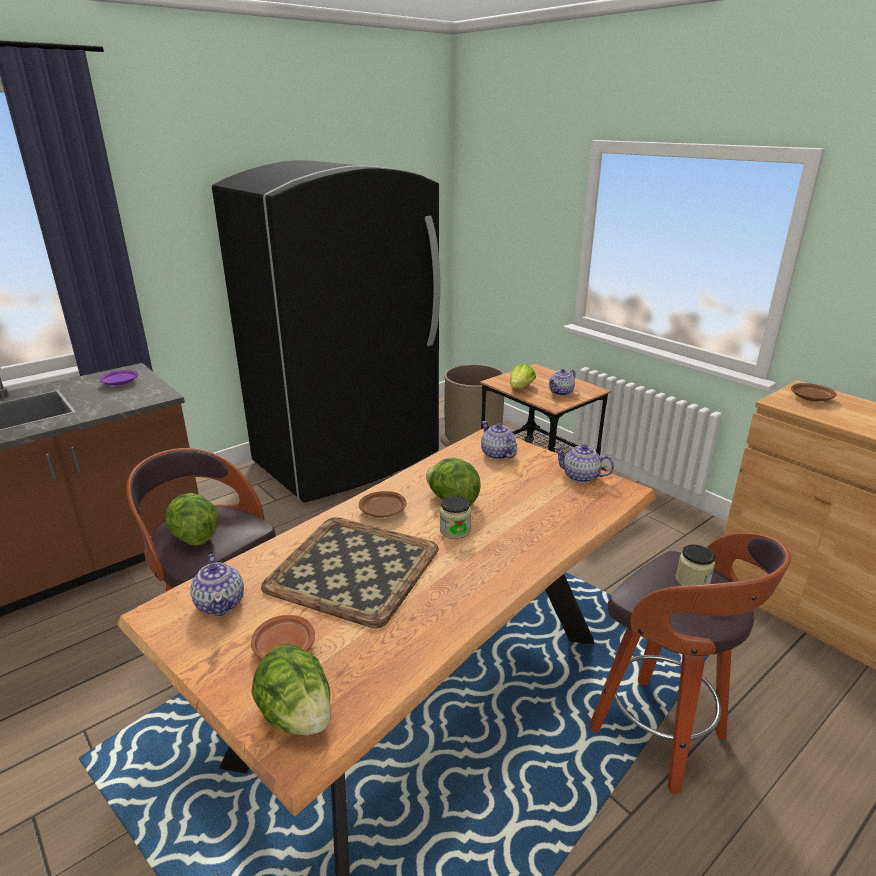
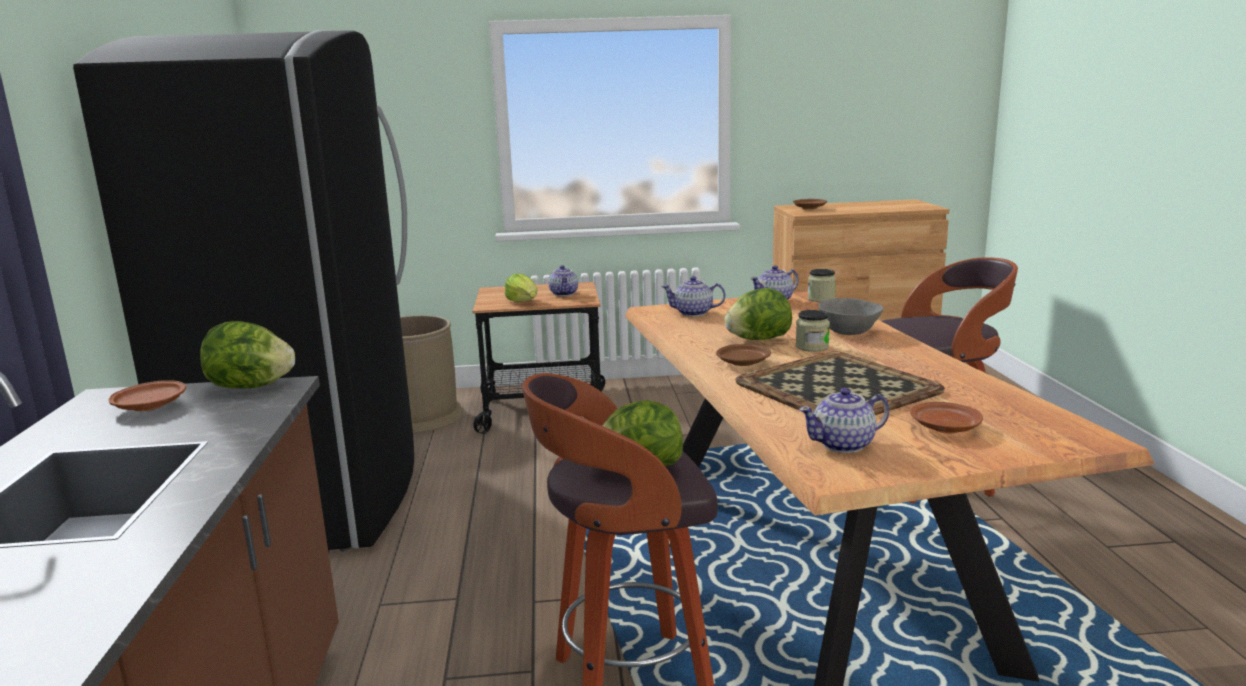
camera: 55 degrees left, 10 degrees down
(121, 383) = (150, 406): purple plate -> brown plate
(221, 603) = (844, 445): teapot -> teapot turned 150 degrees clockwise
(297, 715) = (1048, 434): lettuce -> lettuce (251, 387)
(521, 537) = (849, 332): none -> grey bowl
(692, 581) = (933, 320): jar -> jar (821, 299)

